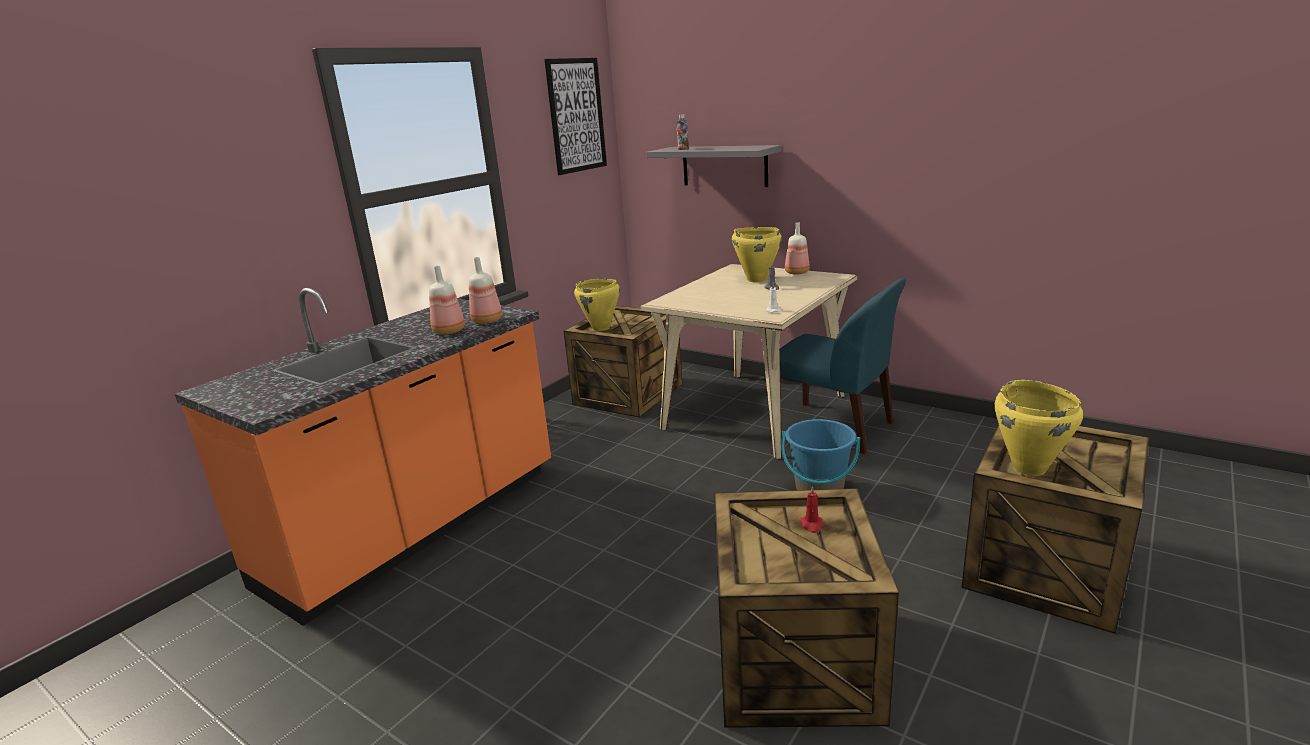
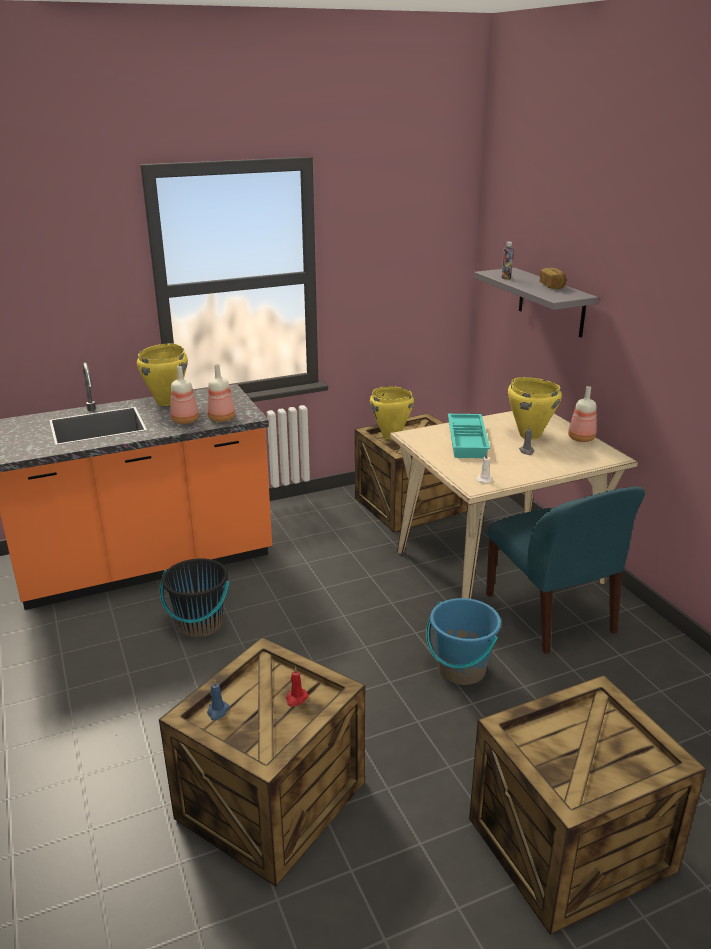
camera: 30 degrees right, 5 degrees up
(541, 553) = (200, 624): none -> black bucket
(576, 115) = (423, 221): picture -> none
(716, 293) = (468, 441): none -> turquoise tray
(732, 146) = (552, 286): none -> bread
(758, 566) = (217, 711): none -> blue candle
(1029, 468) = (543, 739): yellow cooking pot -> yellow cooking pot (167, 402)

